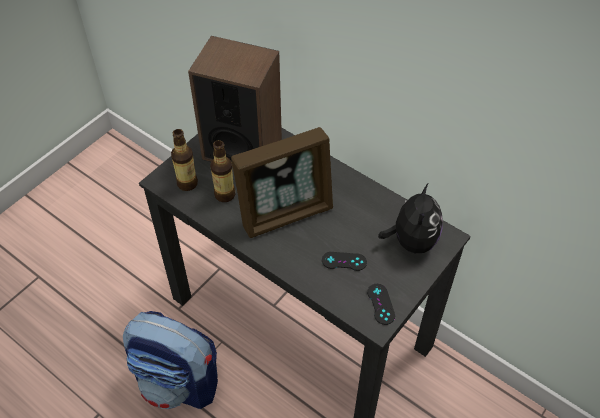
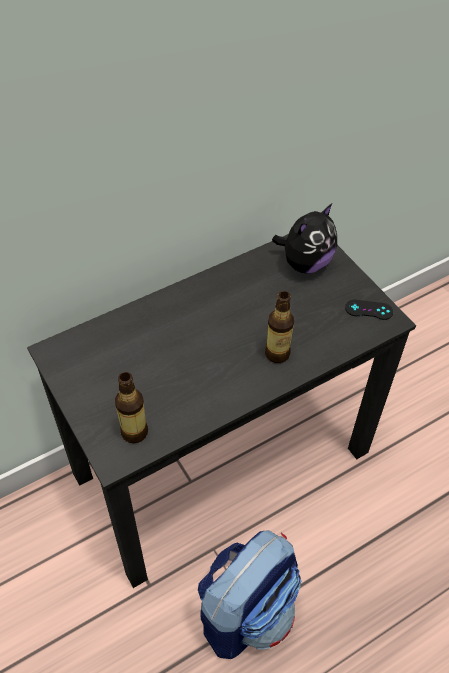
camera: 70 degrees left, 0 degrees up
(225, 195) = (171, 398): bottle -> bottle (277, 354)
(242, 149) = (109, 362): speaker -> none
(285, 213) = (225, 349): picture frame -> none
(344, 261) = (309, 321): black game controller -> none
(411, 241) = (305, 263): plush toy -> plush toy turned 105 degrees clockwise

